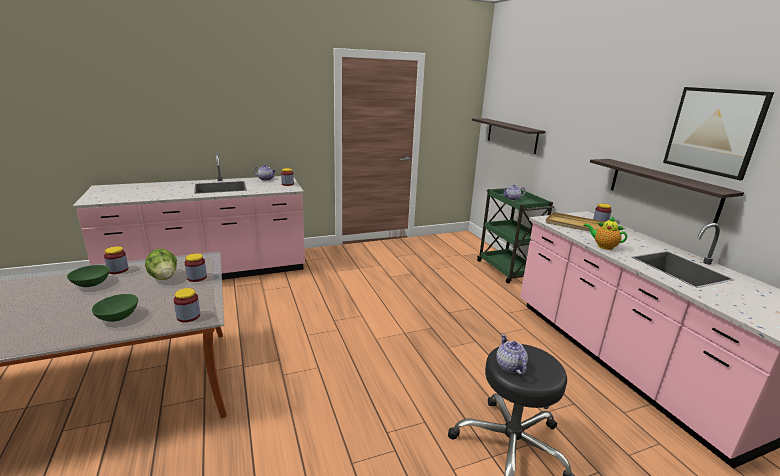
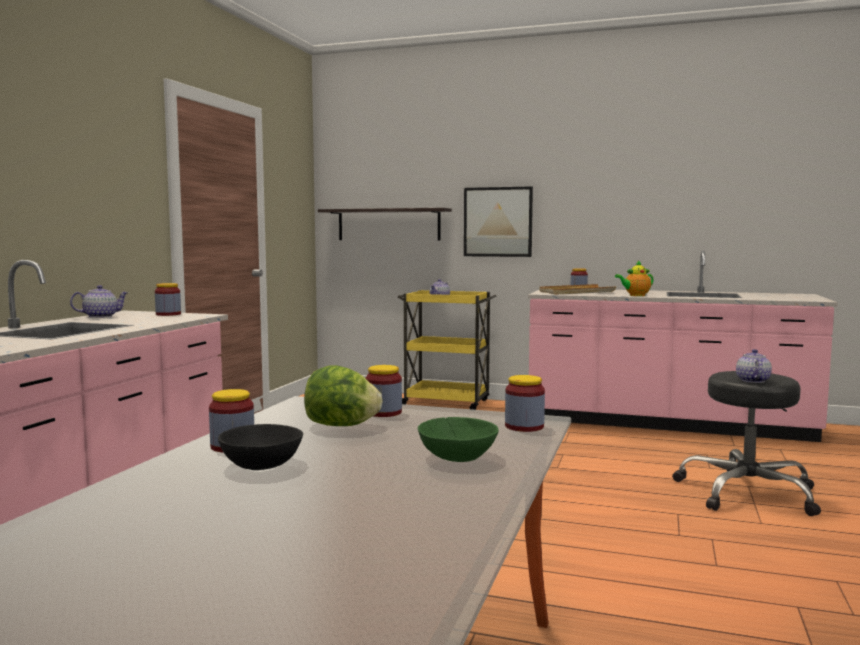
camera: 50 degrees left, 15 degrees down
(91, 283) = (260, 465): green bowl -> black bowl
(507, 270) = (447, 403): green cart -> yellow cart
(509, 366) = (752, 380): teapot -> teapot turned 75 degrees clockwise
(662, 189) = (629, 238): shelf -> none
(713, 131) = (665, 174): picture -> picture (498, 222)

